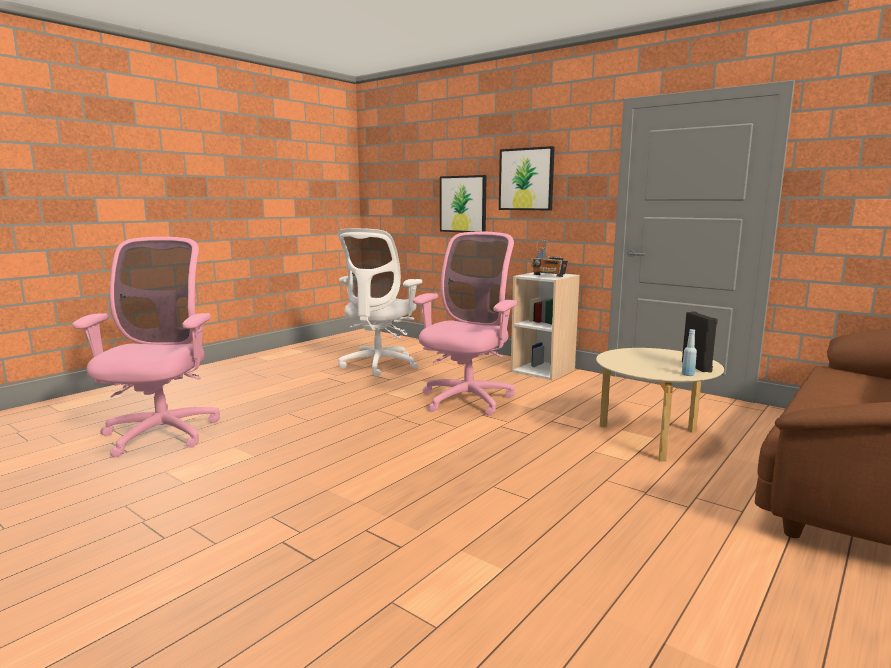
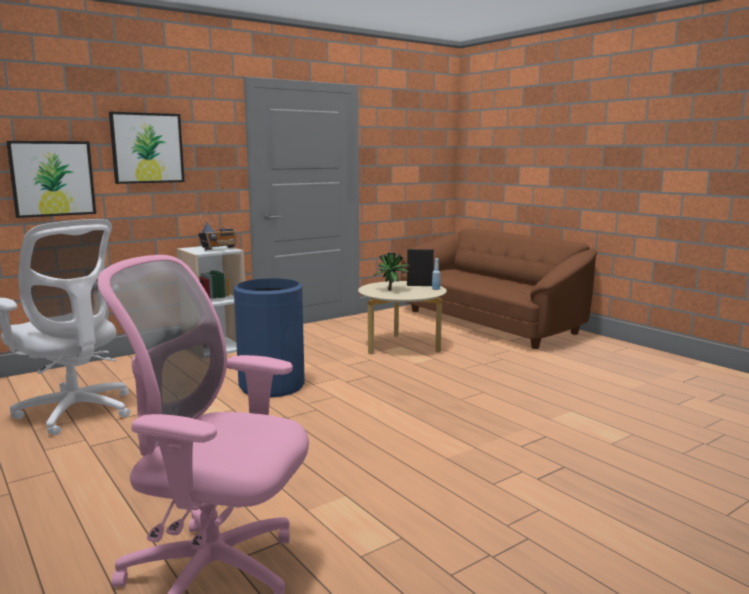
camera: 75 degrees left, 0 degrees up
(465, 402) = (272, 386): pink office chair -> blue trash can
(644, 359) = (392, 290): none -> potted plant

